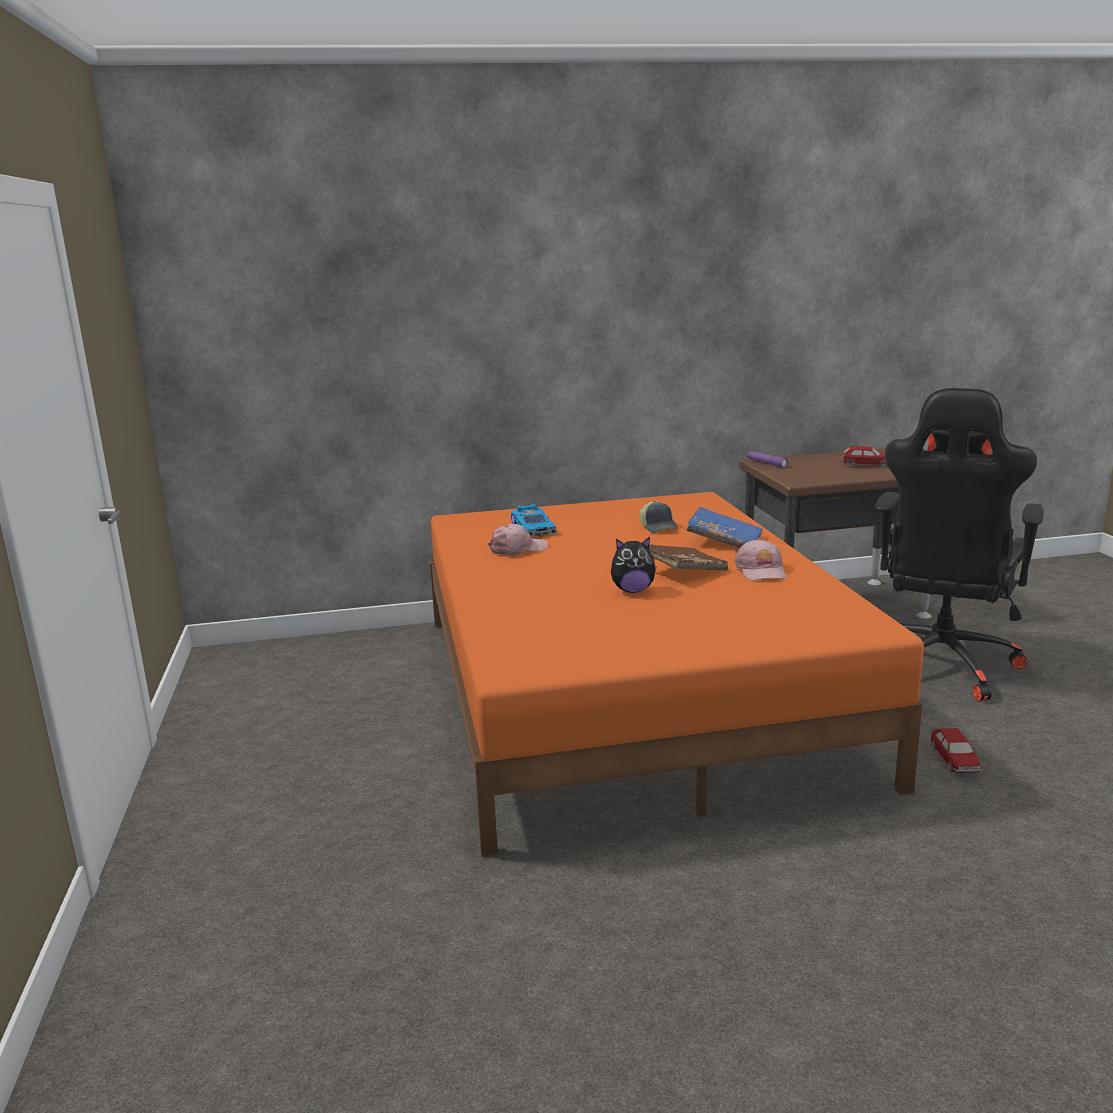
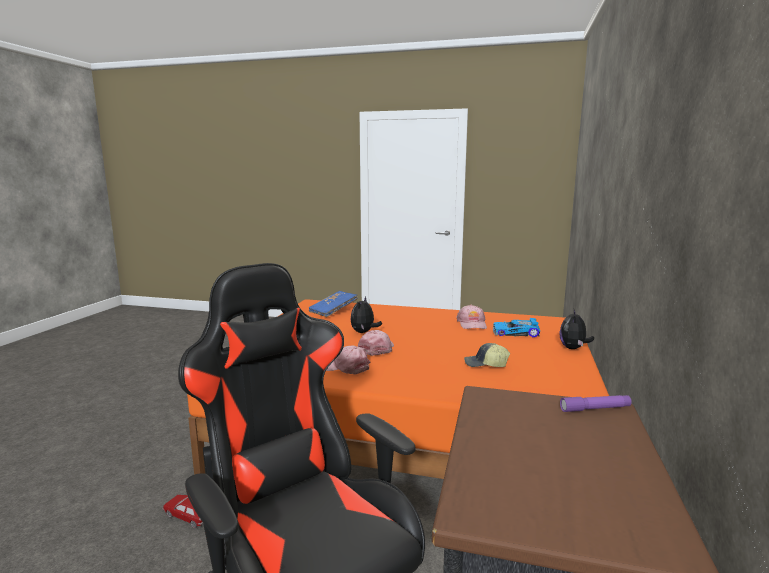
camera: 115 degrees right, 5 degrees down
(561, 507) = (573, 348): none -> plush toy
(683, 571) = (377, 348): brown book -> pink cap
(724, 541) = (423, 374): blue book -> blue book (333, 311)
(867, 465) = (545, 475): toy car -> none

